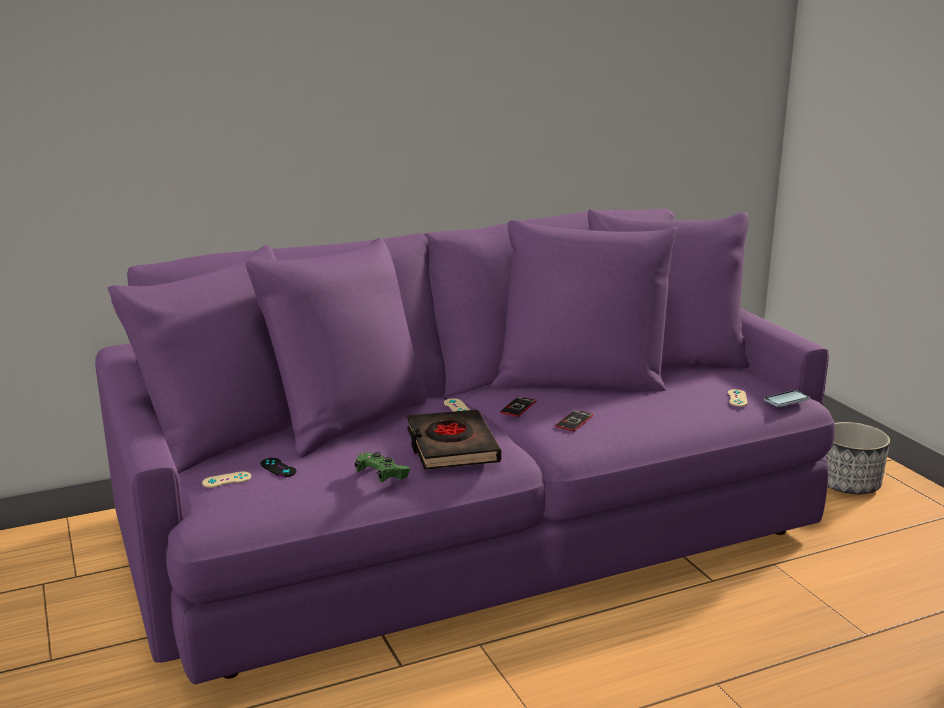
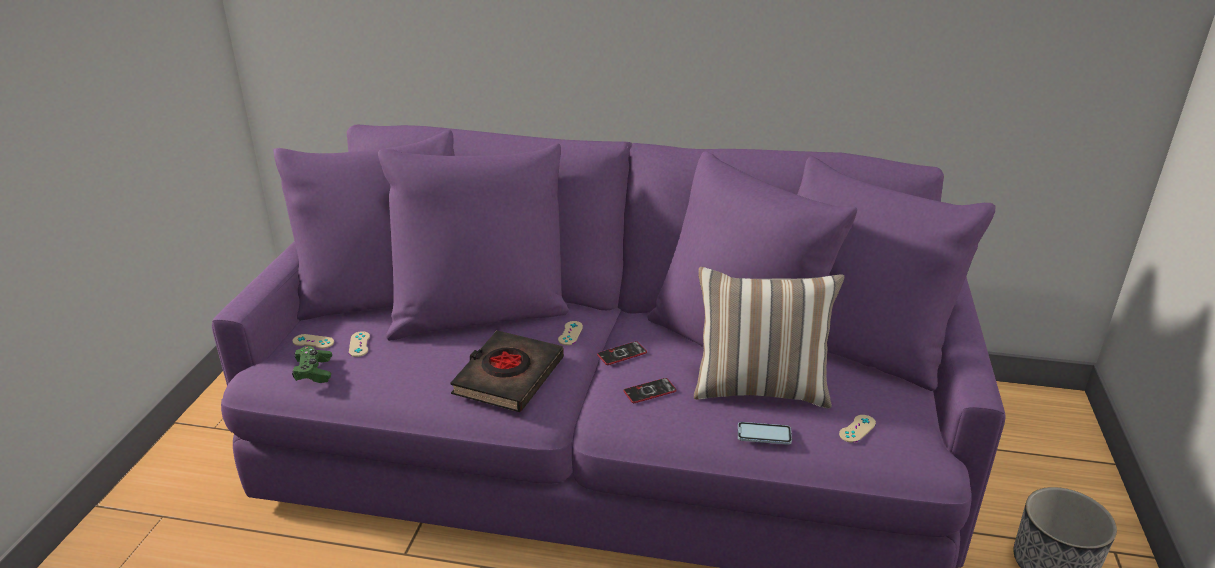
camera: 35 degrees right, 10 degrees up
(278, 468) = (359, 344): black game controller -> beige game controller
(381, 475) = (417, 384): green game controller -> green game controller (314, 372)
(646, 397) = (760, 388): none -> pillow
(786, 400) = (913, 454): phone -> phone (764, 435)

